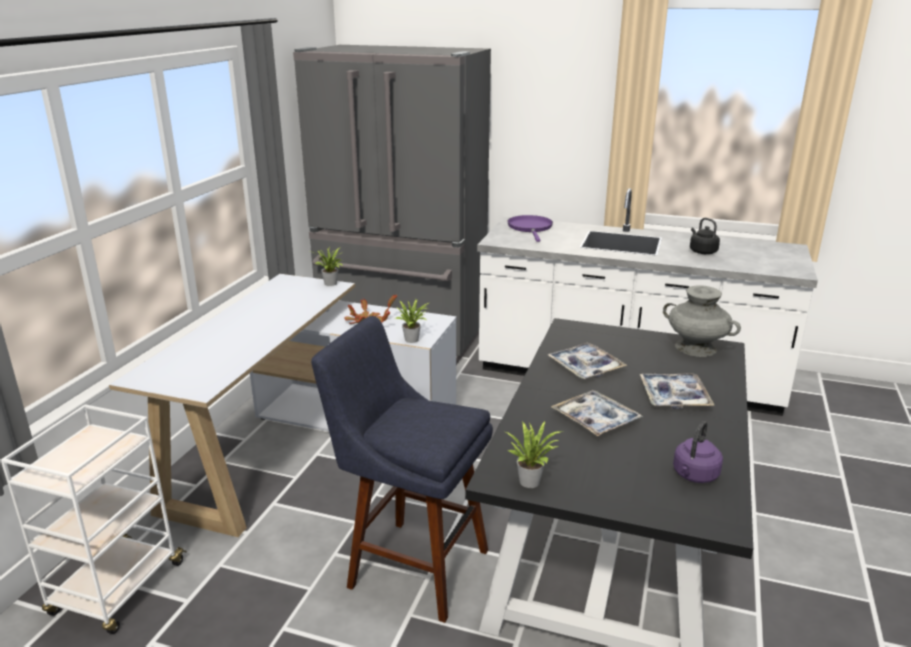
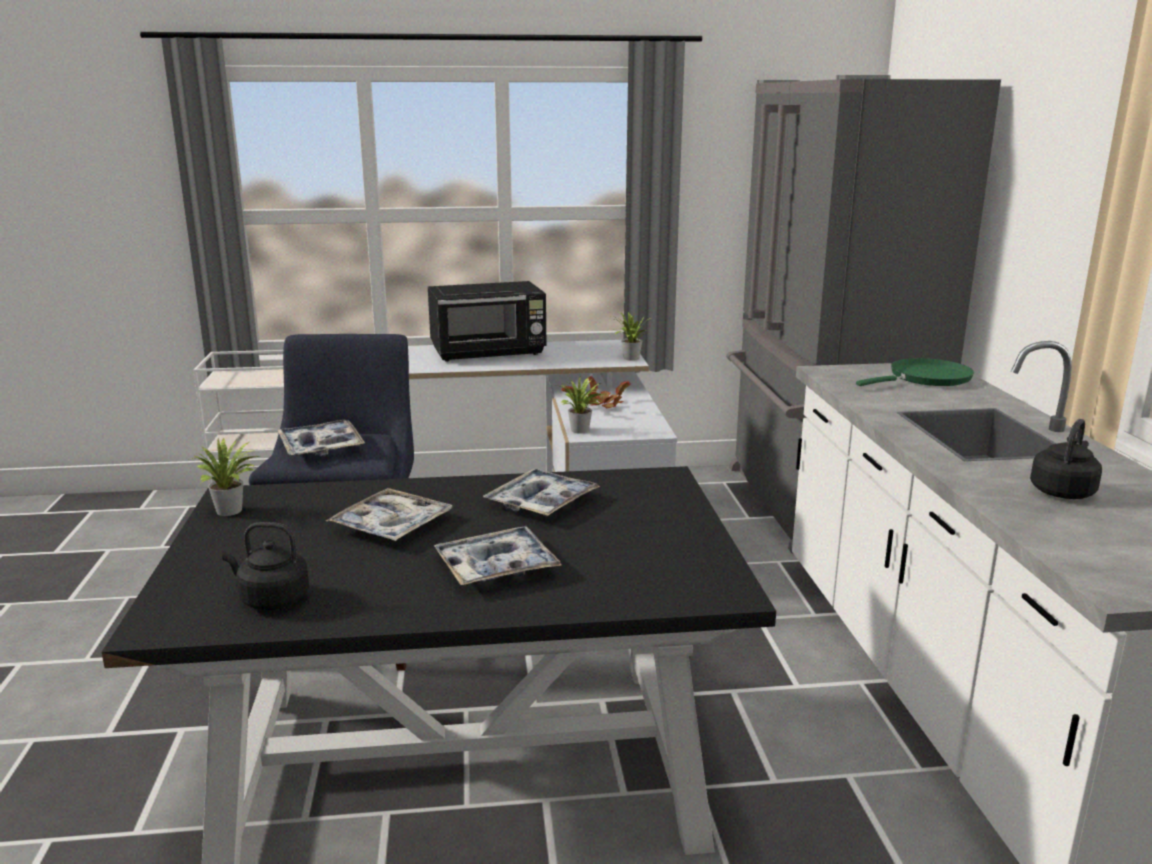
camera: 65 degrees right, 5 degrees down
(241, 324) = (489, 352): none -> black microwave
(420, 426) = (321, 447): none -> tray
(530, 228) = (925, 378): purple frying pan -> green frying pan
(694, 475) = (271, 599): purple kettle -> black kettle
(696, 348) = (697, 569): grey vase -> none

